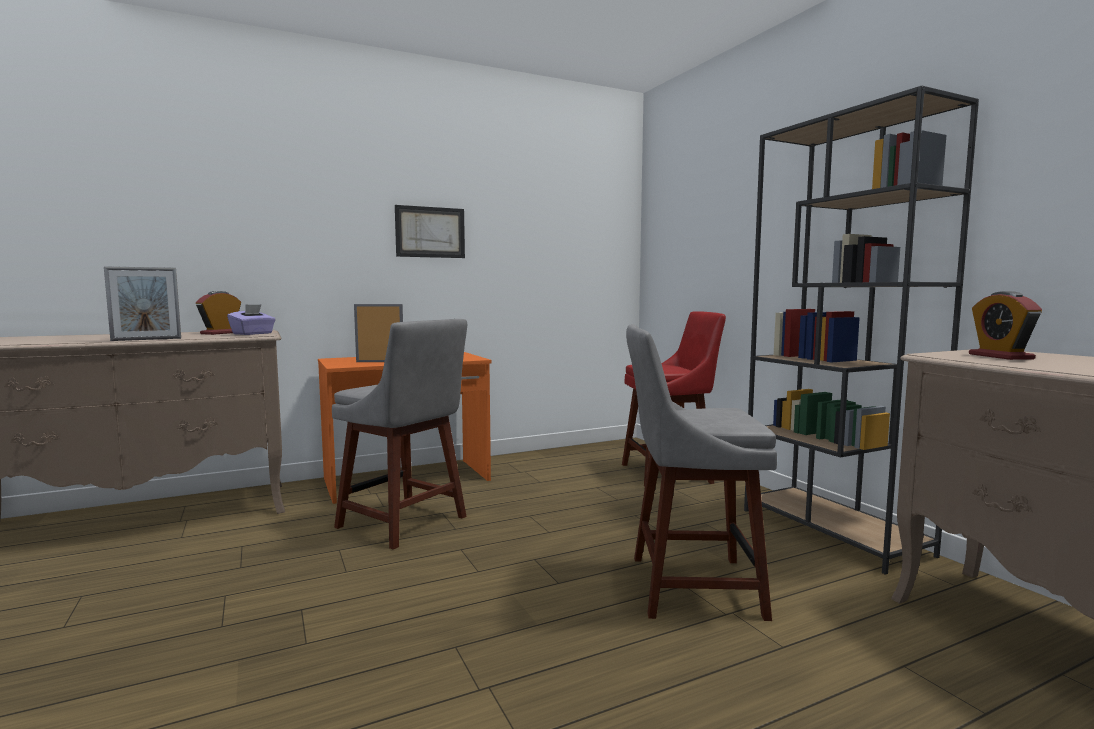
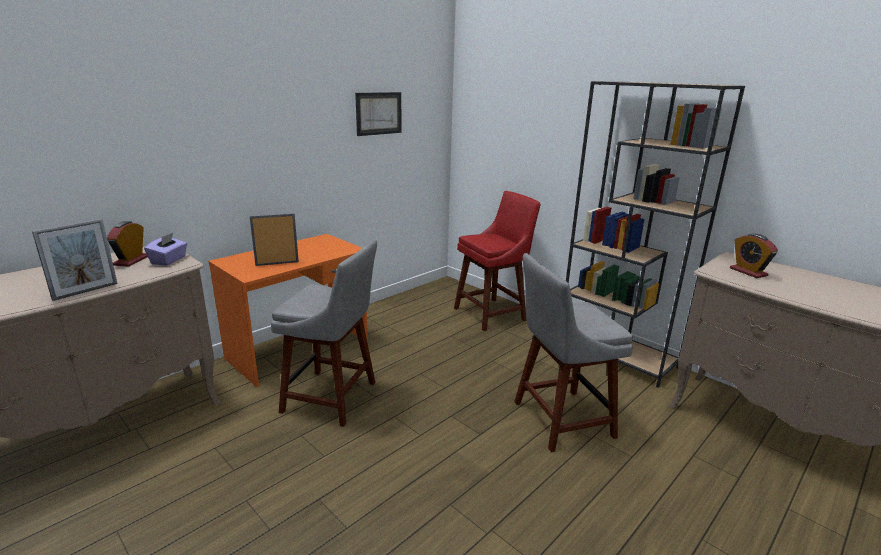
camera: 20 degrees left, 15 degrees up
(430, 232) = (293, 132): picture -> picture (378, 113)

